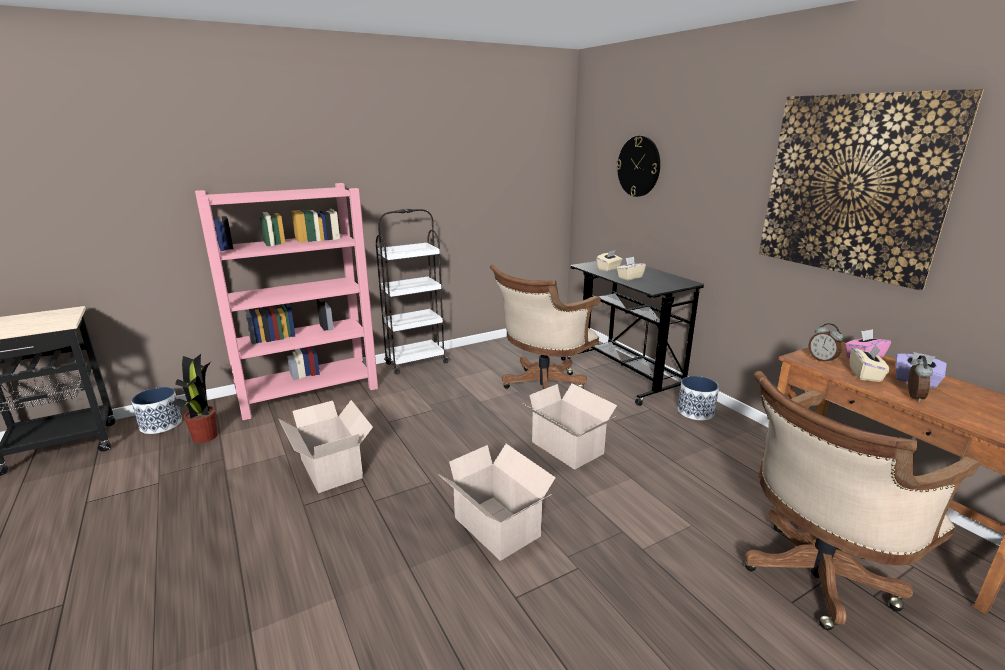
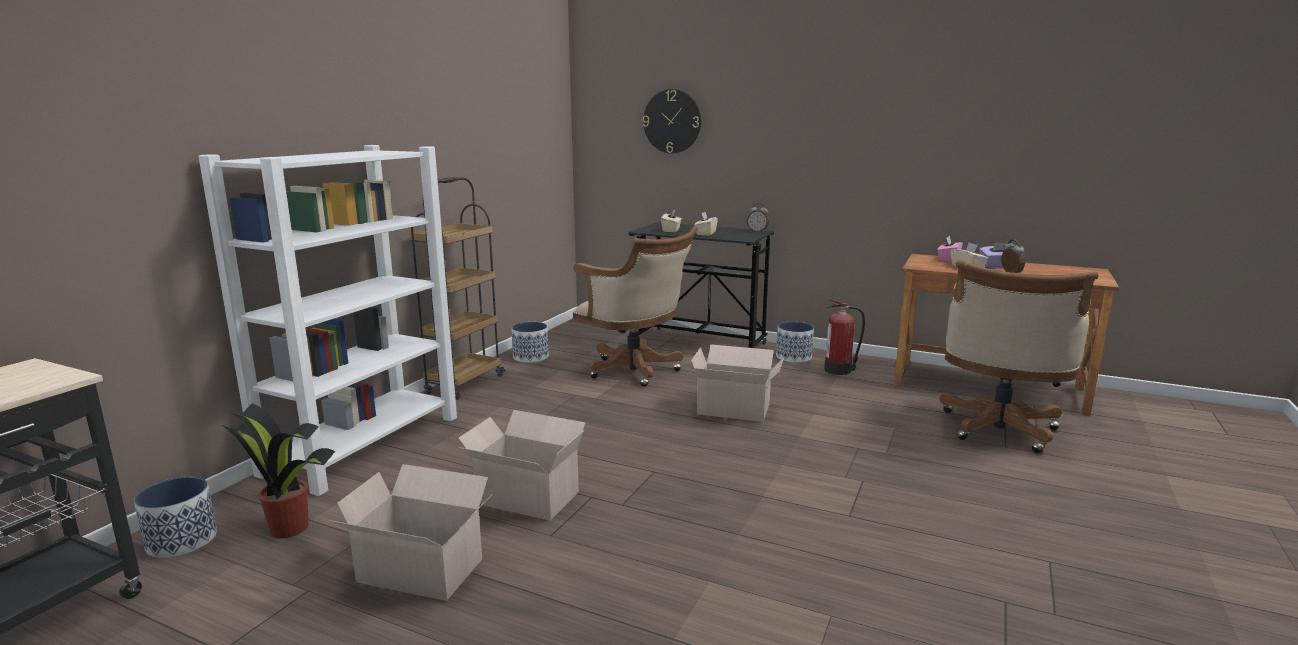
camera: 35 degrees left, 5 degrees down
(308, 391) = (364, 444): pink bookcase -> white bookcase
(416, 364) = (464, 385): white cart -> brown cart
(485, 352) = (531, 357): none -> planter
(497, 528) = (767, 481): cardboard box -> cardboard box (423, 572)
(541, 386) = (637, 371): office chair -> office chair turned 60 degrees counterclockwise
(723, 440) = (839, 370): none -> fire extinguisher
(822, 359) = (930, 265): alarm clock -> alarm clock (757, 231)
(852, 186) = (906, 123): picture -> none

